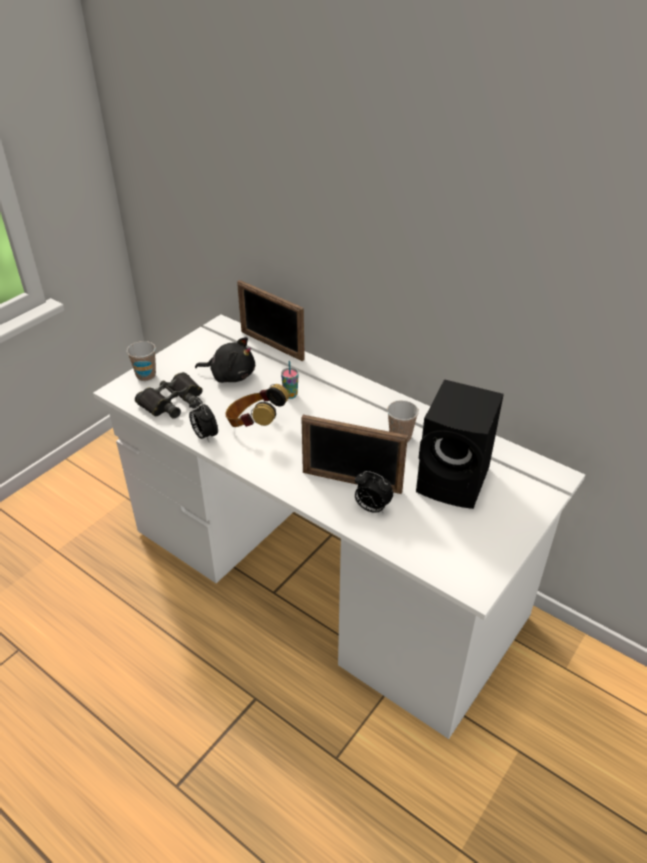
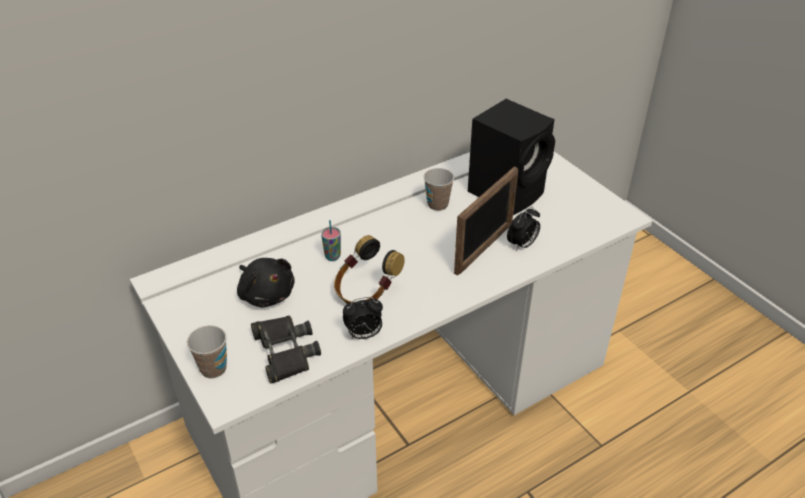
camera: 70 degrees left, 0 degrees up
(230, 375) = (266, 294): black plush toy -> black plush toy turned 105 degrees clockwise
(271, 345) = (232, 251): picture frame -> none

